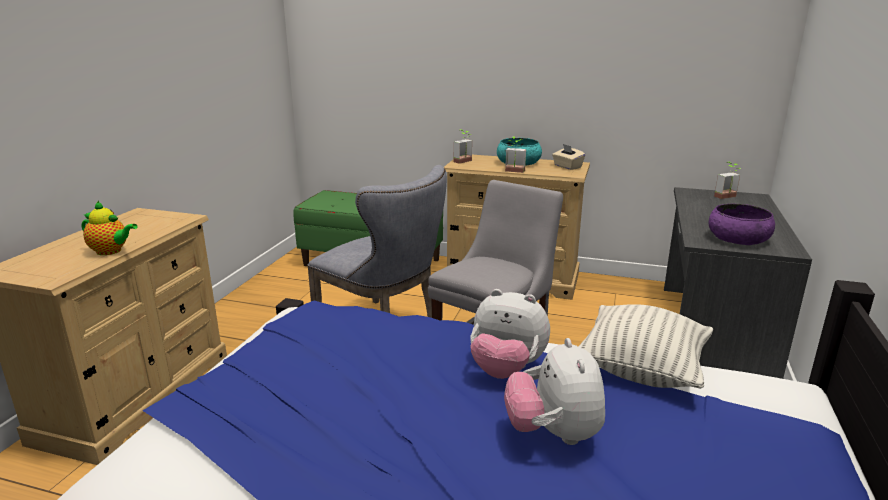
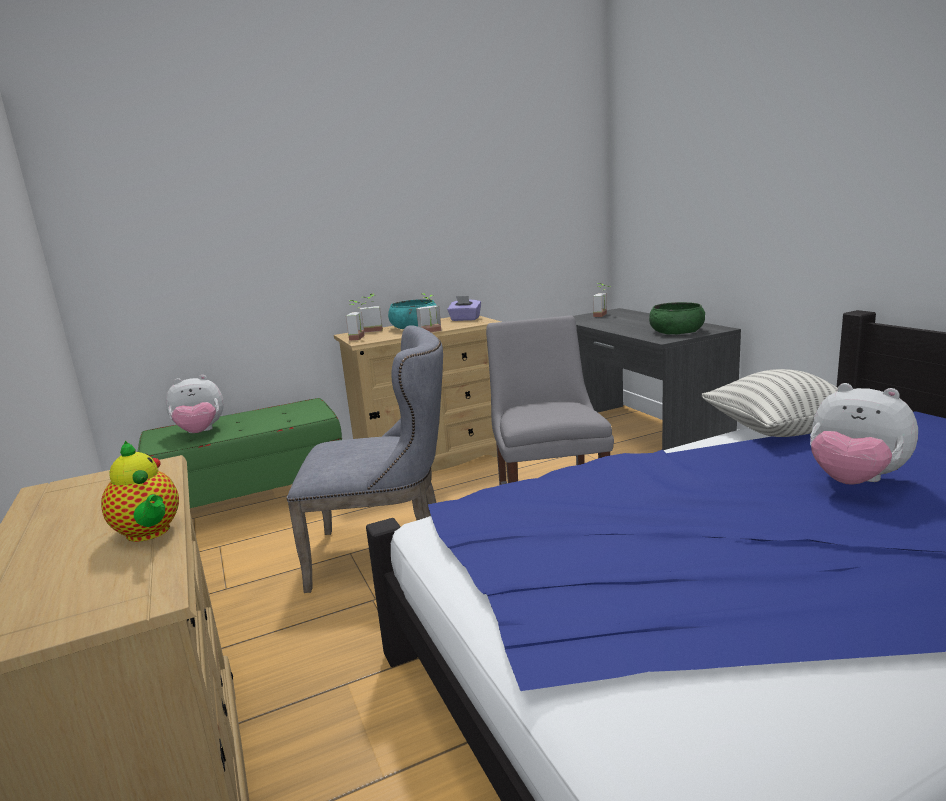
camera: 40 degrees left, 5 degrees down
(111, 251) = (149, 533): teapot -> teapot turned 75 degrees clockwise
(489, 157) = (372, 330): none -> potted plant
(506, 370) = (722, 467): plush toy -> plush toy (200, 433)
(567, 167) = (465, 319): beige tissue box -> purple tissue box
(738, 238) = (676, 331): purple bowl -> green bowl

